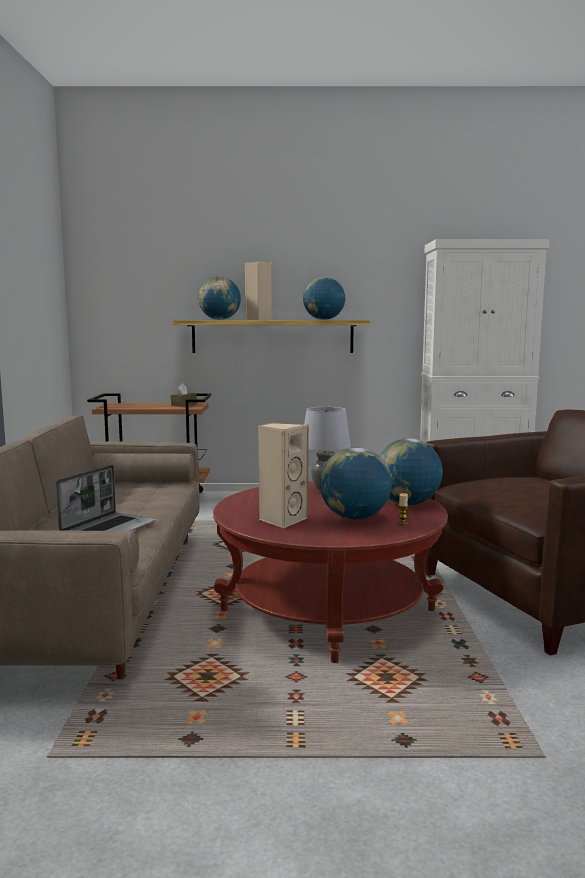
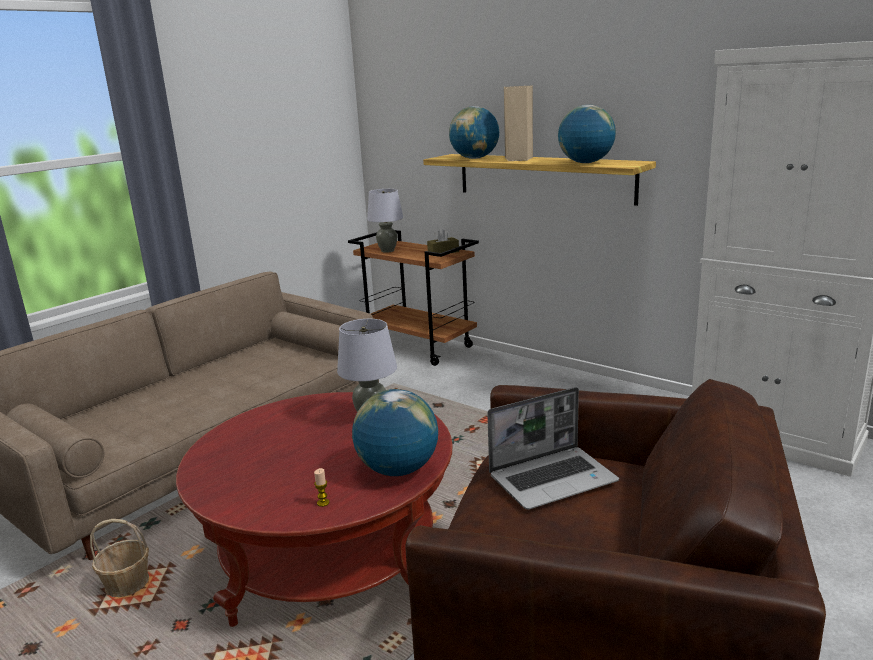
camera: 40 degrees right, 10 degrees up
(108, 529) = (170, 410): laptop -> laptop (553, 478)
(129, 407) = (387, 250): none -> grey table lamp
(194, 678) = (127, 584): none -> basket
(282, 520) = (242, 455): beige speaker -> none
(354, 518) = (303, 475): globe -> none

